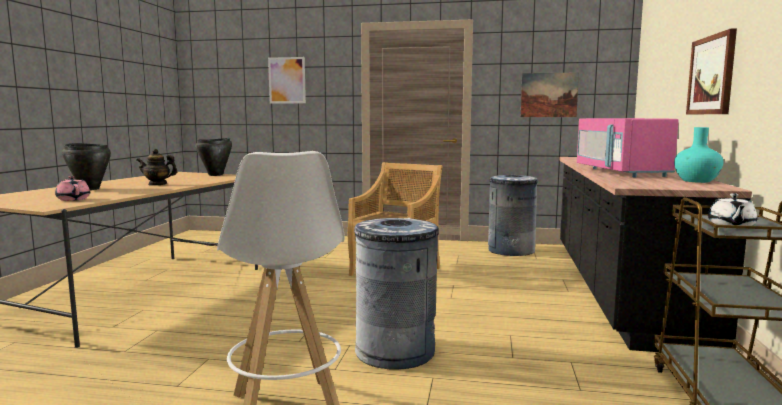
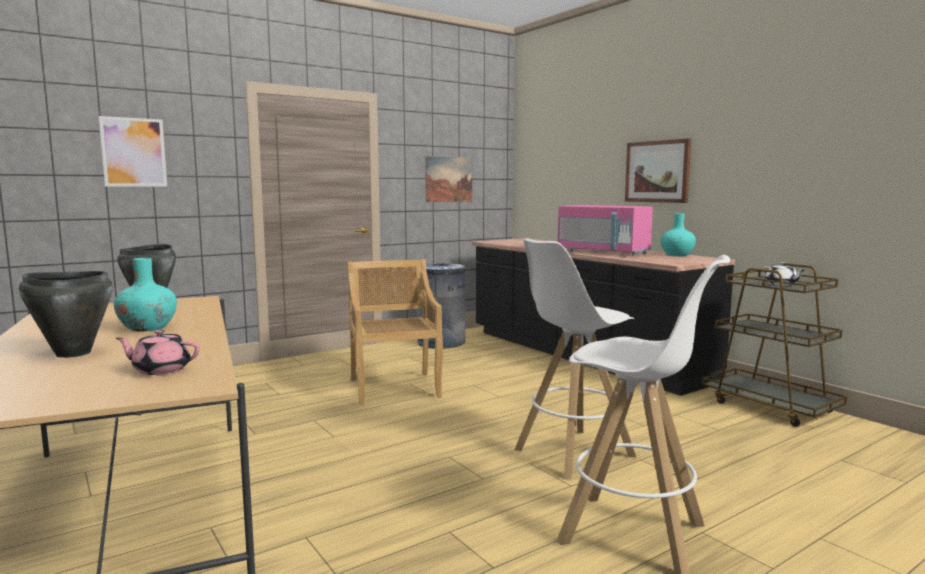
camera: 45 degrees left, 0 degrees up
(157, 184) = (148, 328): teapot -> turquoise vase
(395, 351) = (573, 453): grey trash can -> white stool

